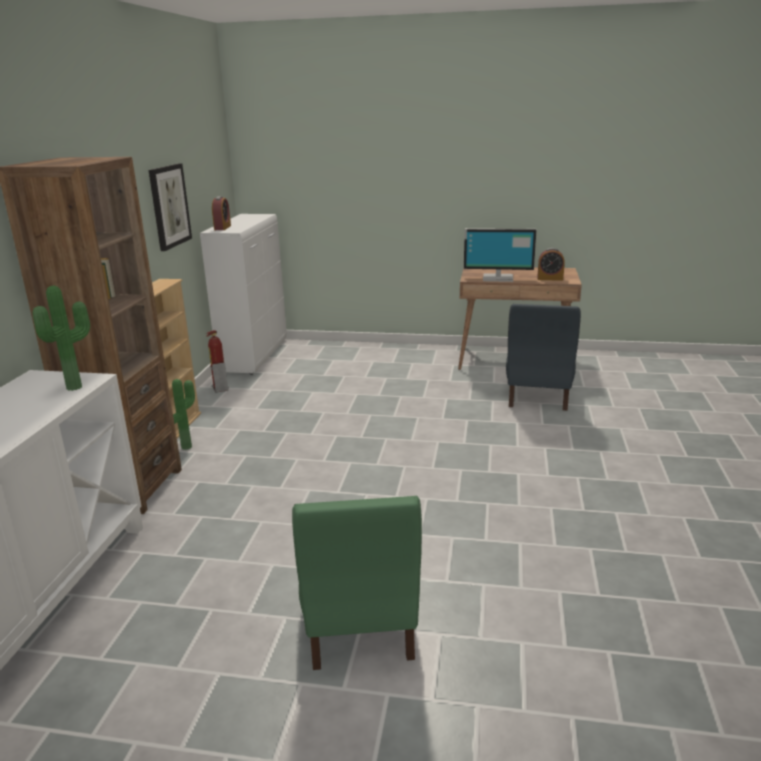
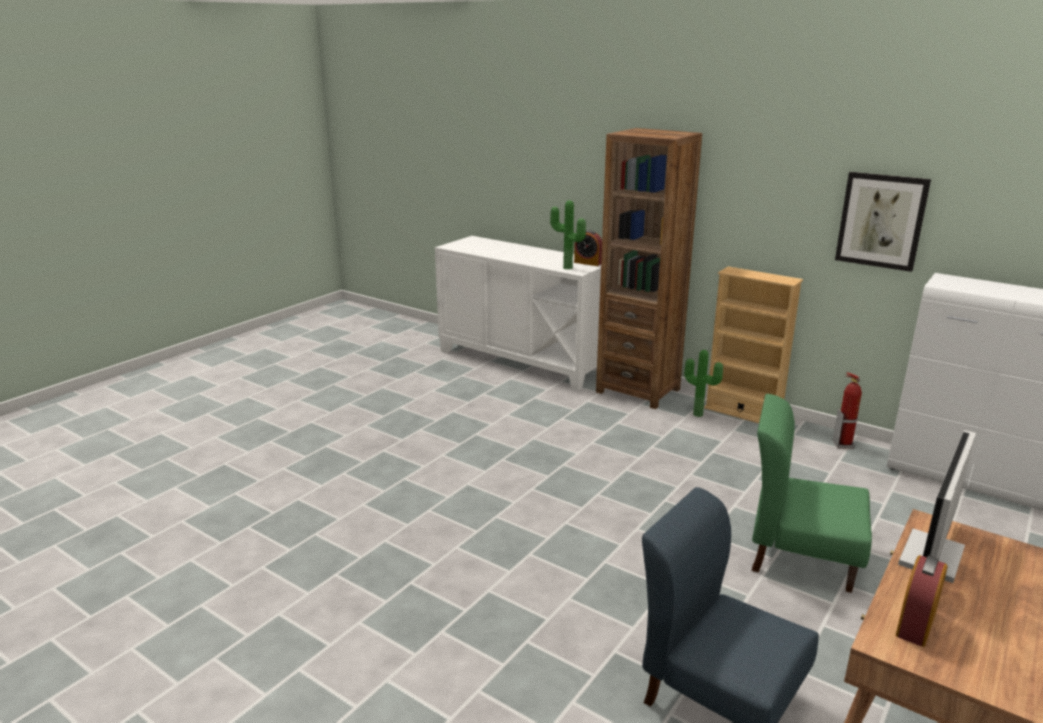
camera: 115 degrees right, 0 degrees up
(222, 228) = (969, 282): alarm clock -> alarm clock (588, 263)
(360, 624) = (403, 439): green chair -> green chair (800, 556)

